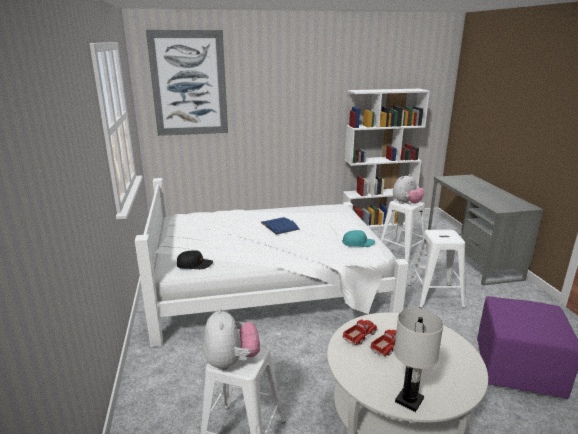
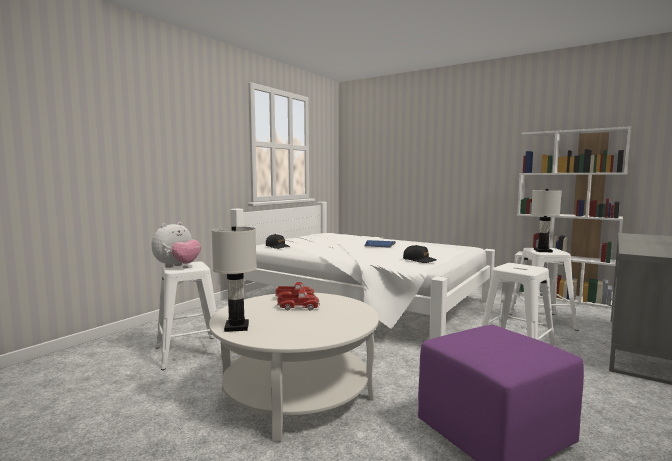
camera: 45 degrees right, 15 degrees down
(189, 84) = (376, 135): picture -> none
(358, 243) = (419, 260): turquoise cap -> black cap
(406, 203) = (543, 251): plush toy -> white table lamp

